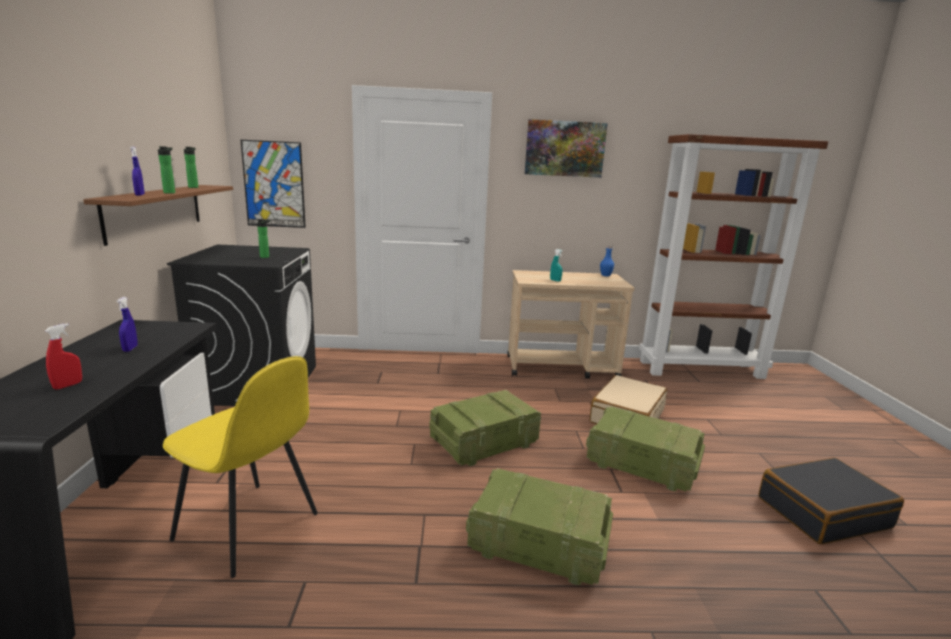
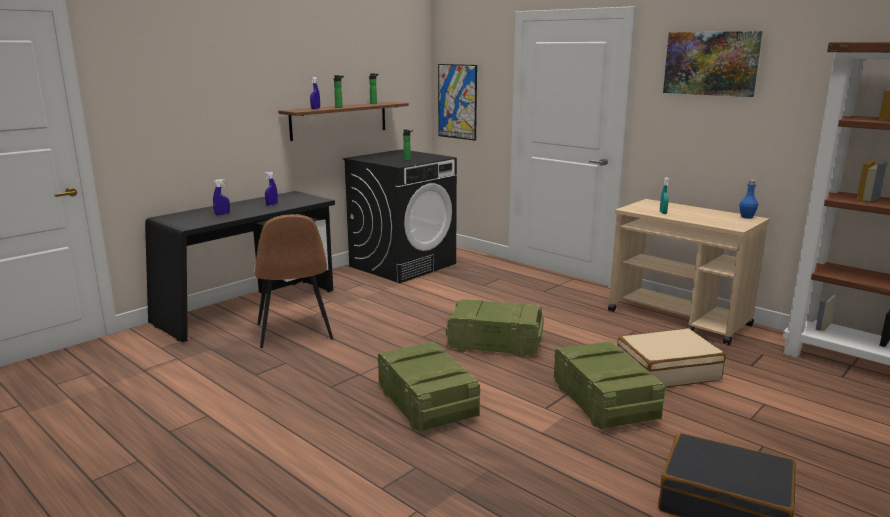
camera: 45 degrees right, 0 degrees up
(68, 385) = (222, 214): red spray bottle -> blue spray bottle
(249, 528) = (294, 332): yellow chair -> brown chair

